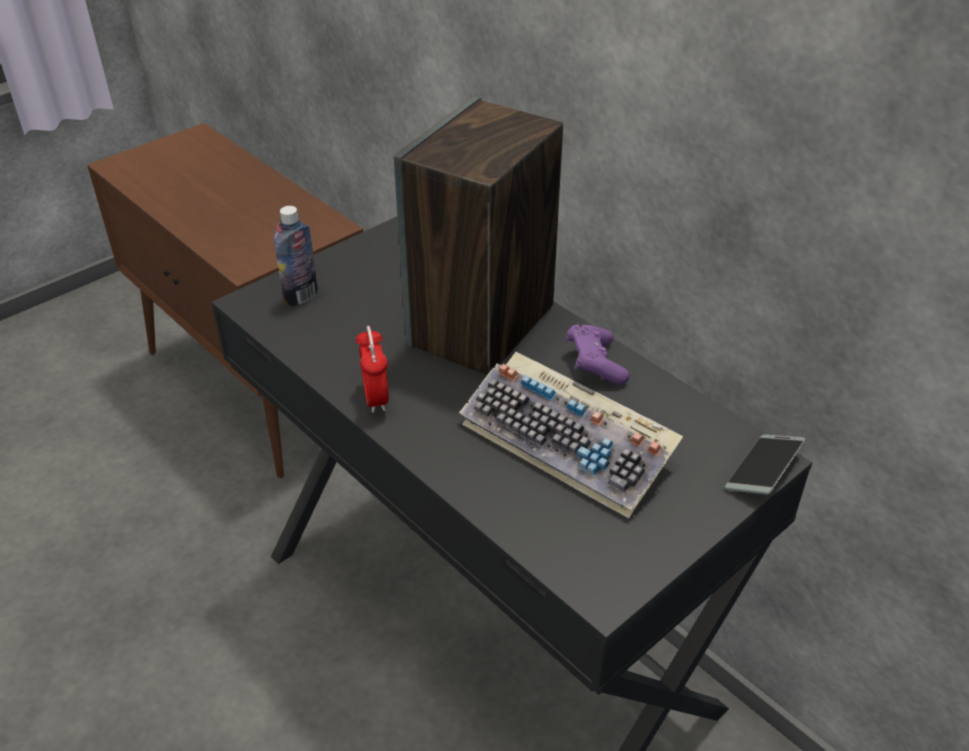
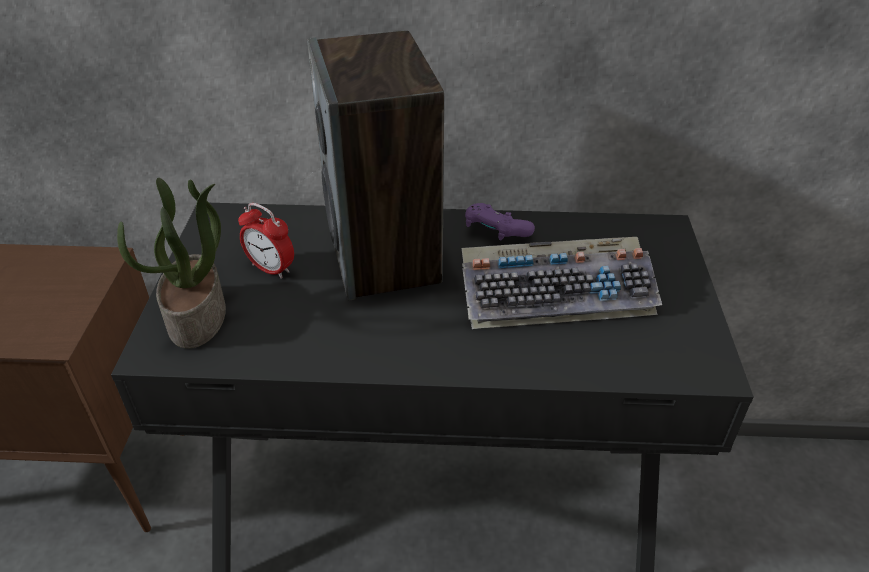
camera: 45 degrees left, 0 degrees up
(301, 296) = (198, 317): bottle -> potted plant
(376, 398) = (383, 354): alarm clock -> alarm clock (271, 269)
(763, 471) = (675, 236): phone -> none

